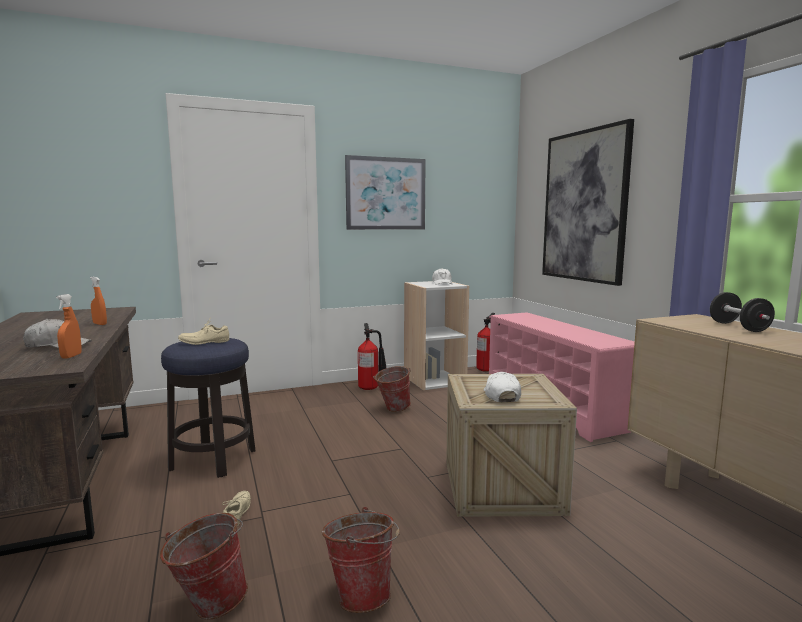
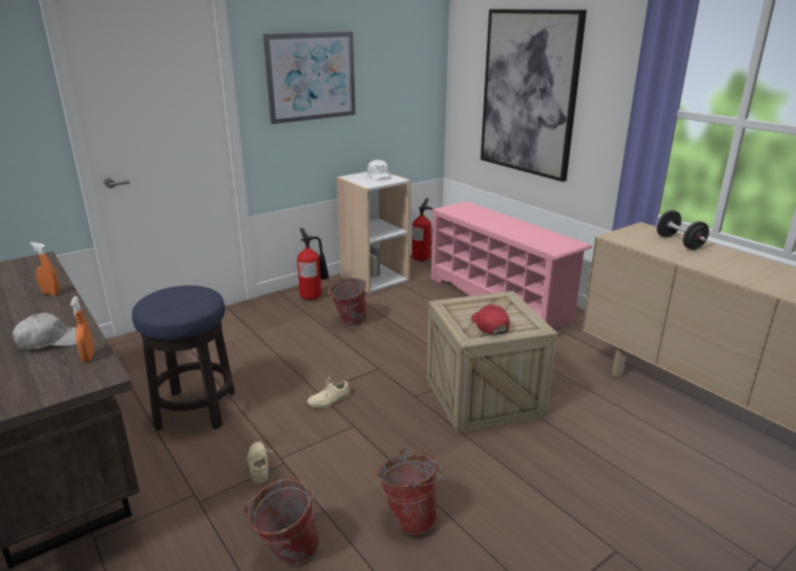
camera: 15 degrees left, 15 degrees up
(204, 342) = (175, 297): beige shoe -> beige shoe (328, 400)
(501, 396) = (489, 325): white cap -> red cap

